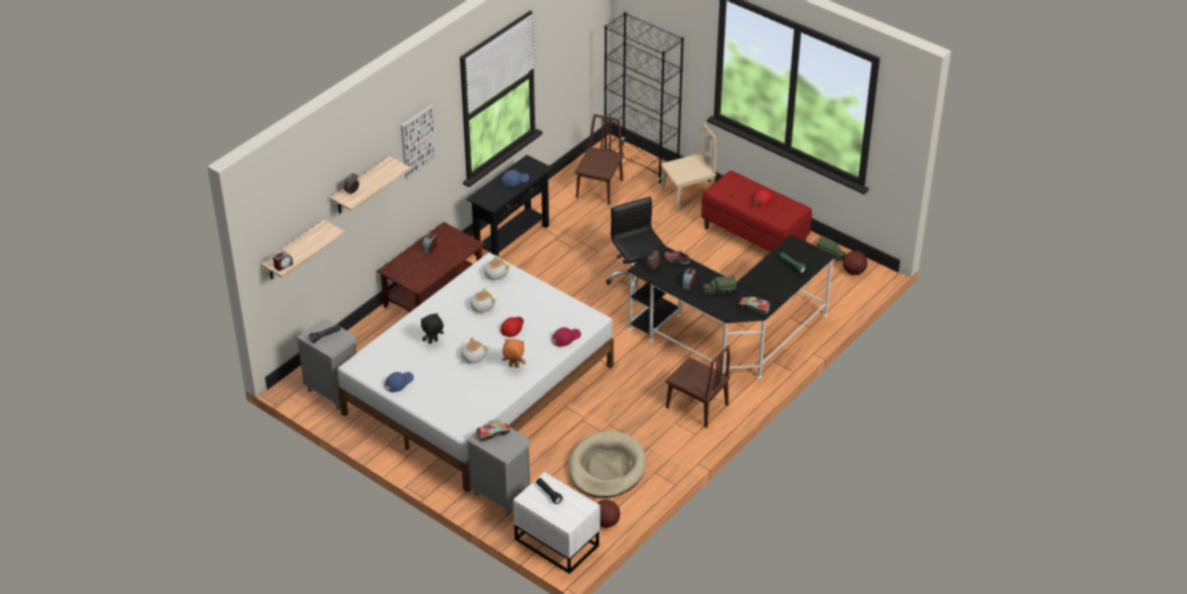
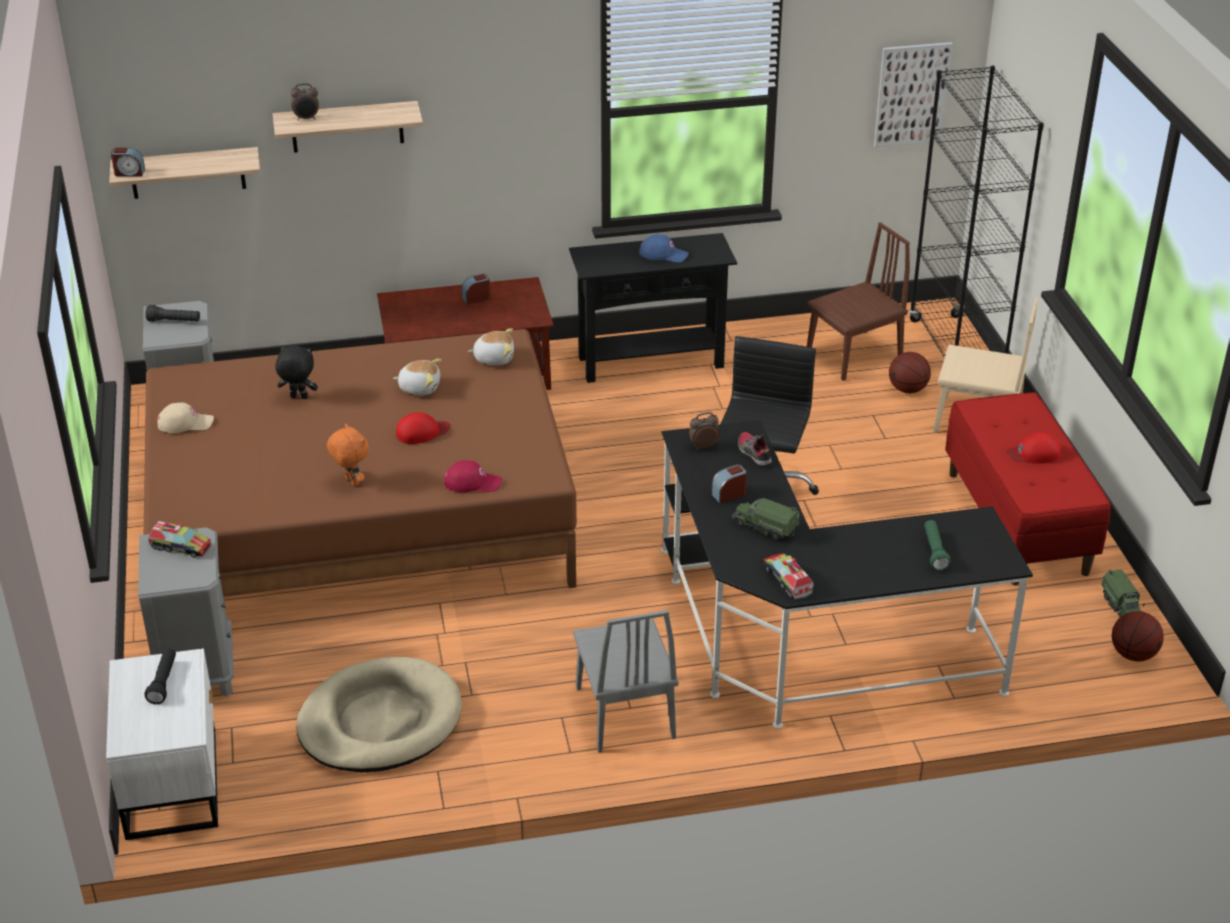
camera: 40 degrees right, 5 degrees down
(399, 382) = (185, 423): blue cap -> beige cap
(418, 141) = (486, 103): picture -> picture (912, 94)
(473, 357) = (318, 442): plush toy -> none
(478, 389) = (359, 518): white bed -> brown bed
(606, 523) = (273, 800): basketball -> basketball (907, 389)
(697, 406) = (625, 712): brown chair -> grey chair

